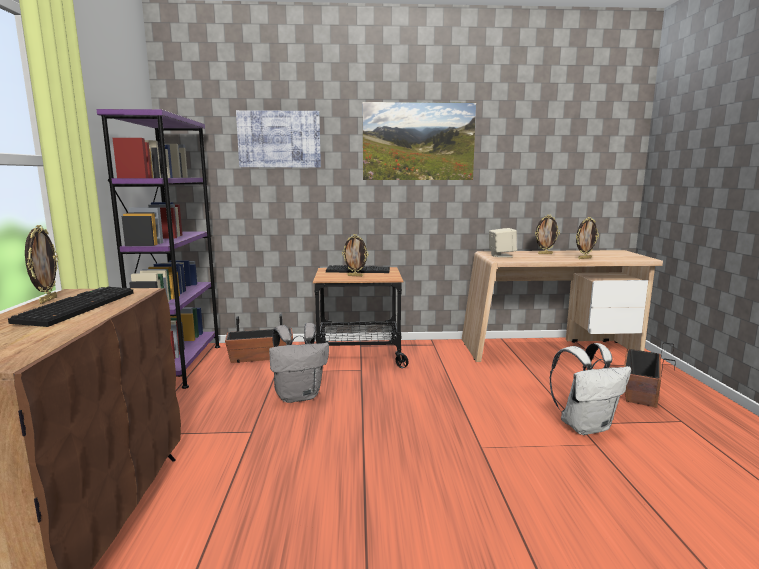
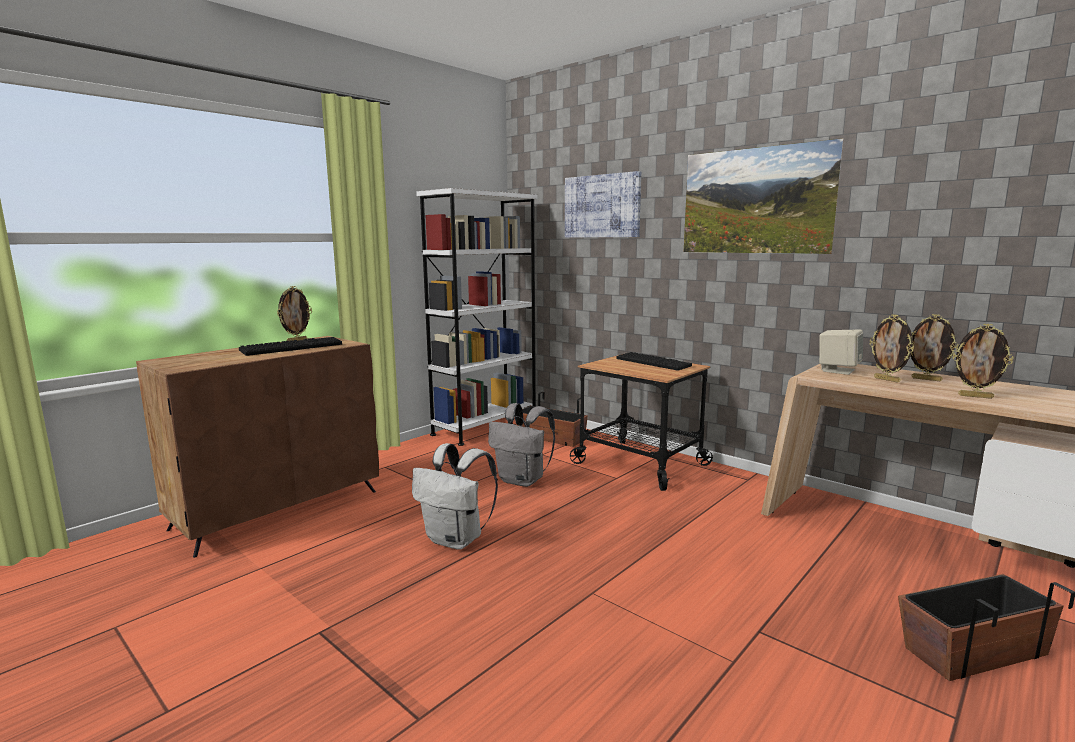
camera: 45 degrees right, 0 degrees up
(181, 365) = (485, 427): purple bookcase -> white bookcase
(355, 276) = (633, 367): picture frame -> picture frame (887, 380)
(585, 426) = (763, 639): white backpack -> white backpack (457, 540)

